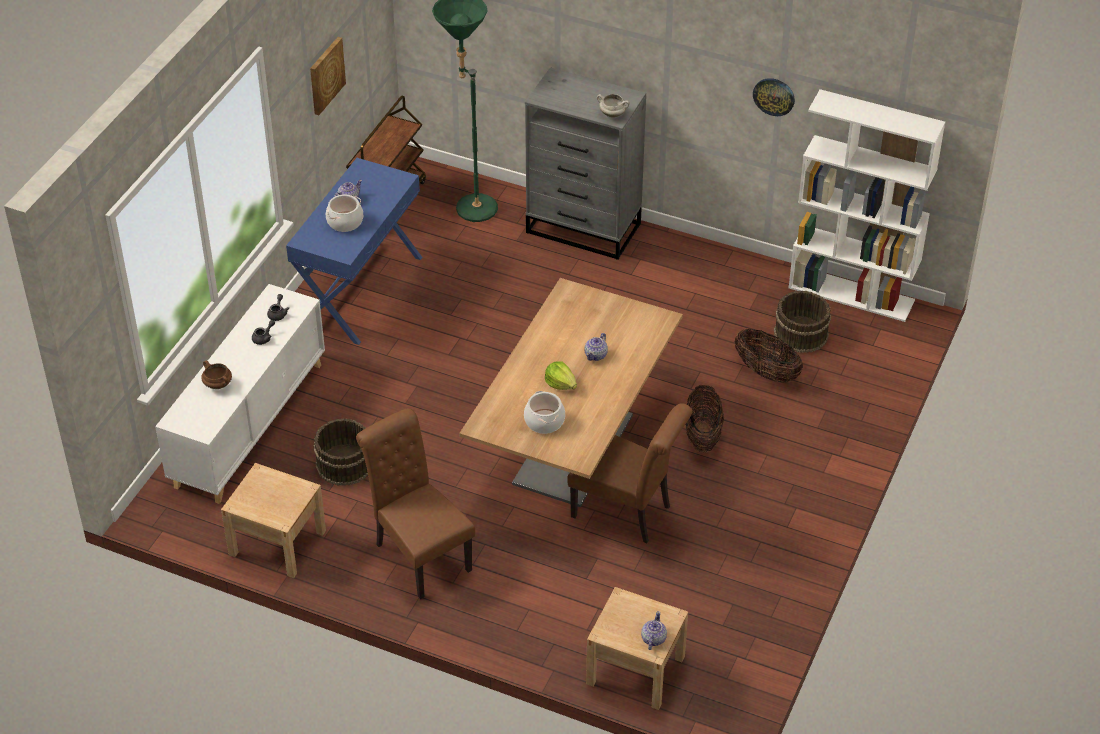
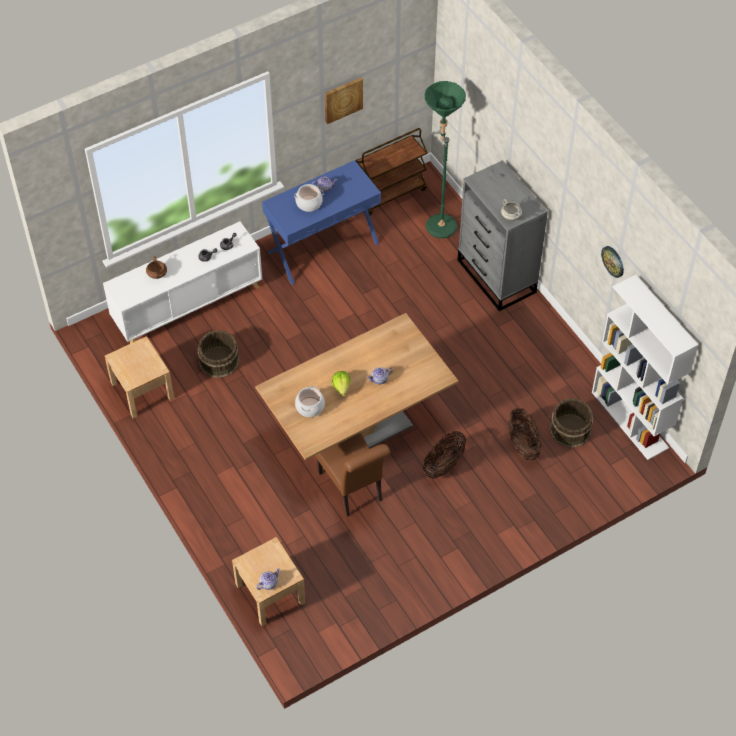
camera: 35 degrees right, 10 degrees up
(419, 553) = (212, 444): brown chair -> none

